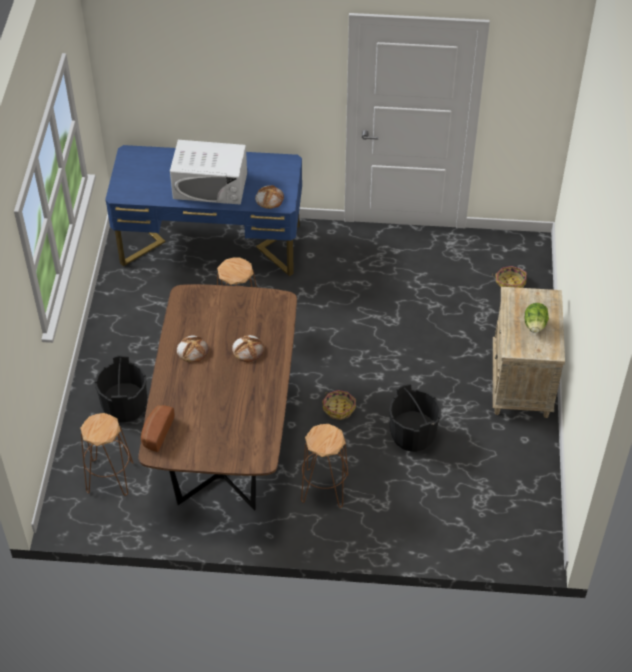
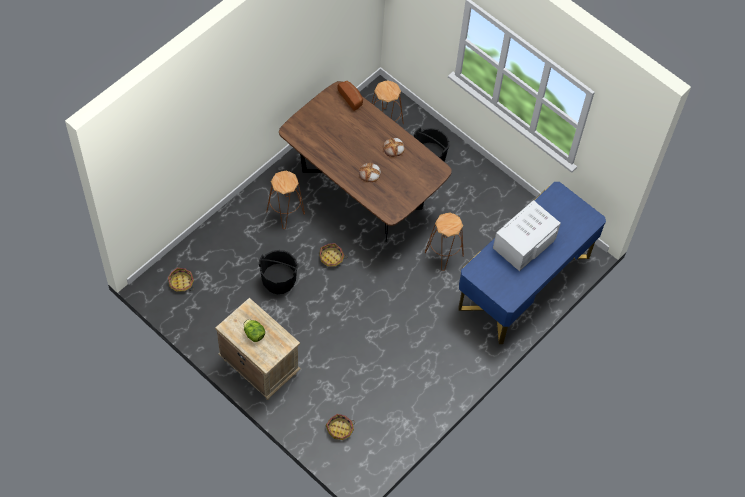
camera: 125 degrees right, 10 degrees up
(269, 198) = (484, 267): bread -> none
(509, 519) = (181, 283): none -> basket

